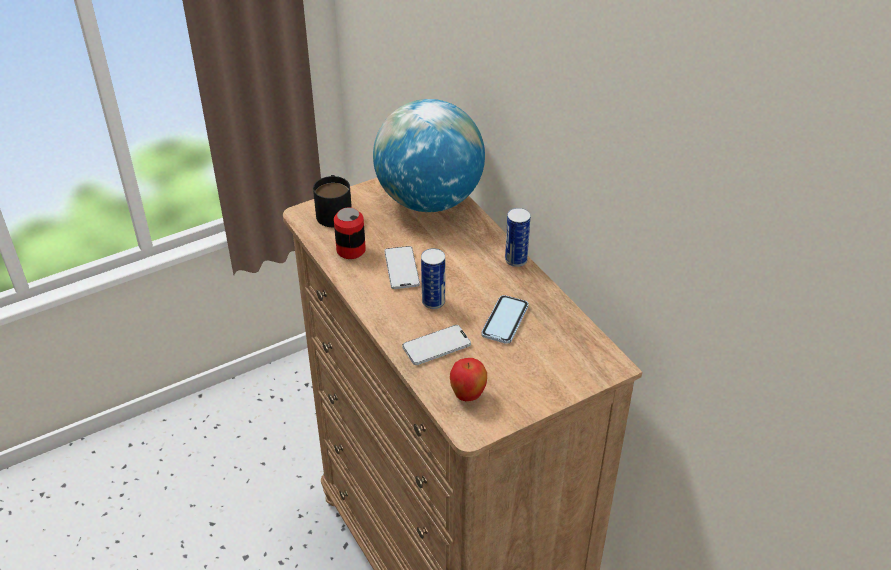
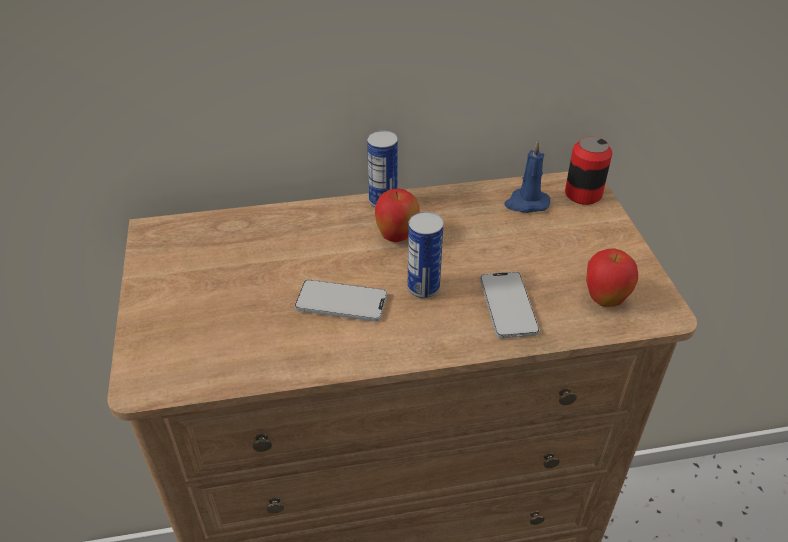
camera: 70 degrees left, 0 degrees up
(334, 211) = (163, 344): black mug -> none
(351, 250) = (269, 346): can -> can (583, 194)
(429, 200) = (218, 243): globe -> none
(479, 277) = (396, 237): none -> apple
(505, 321) = (485, 237): phone -> none
(561, 335) = (526, 203): none -> blue candle

